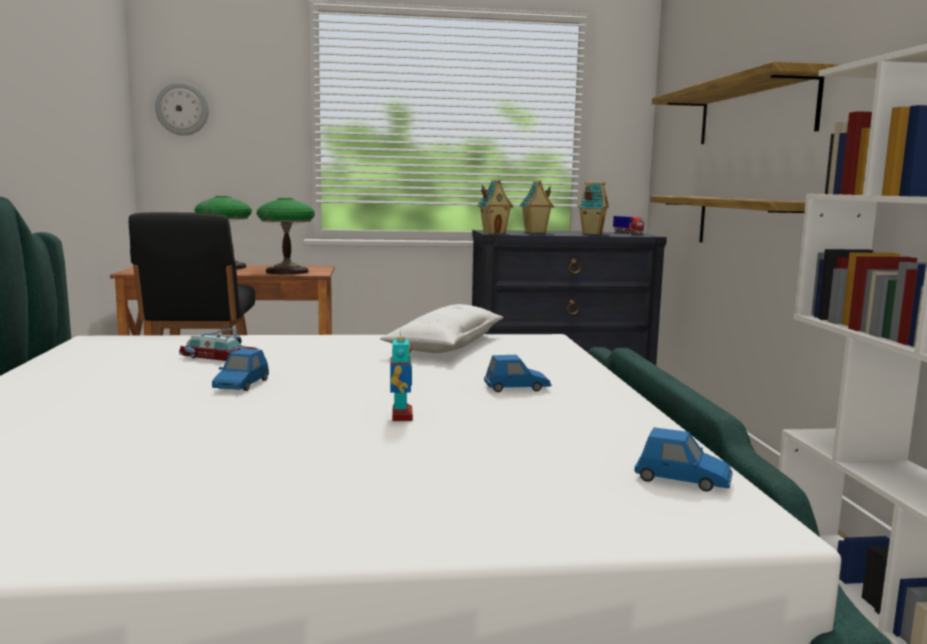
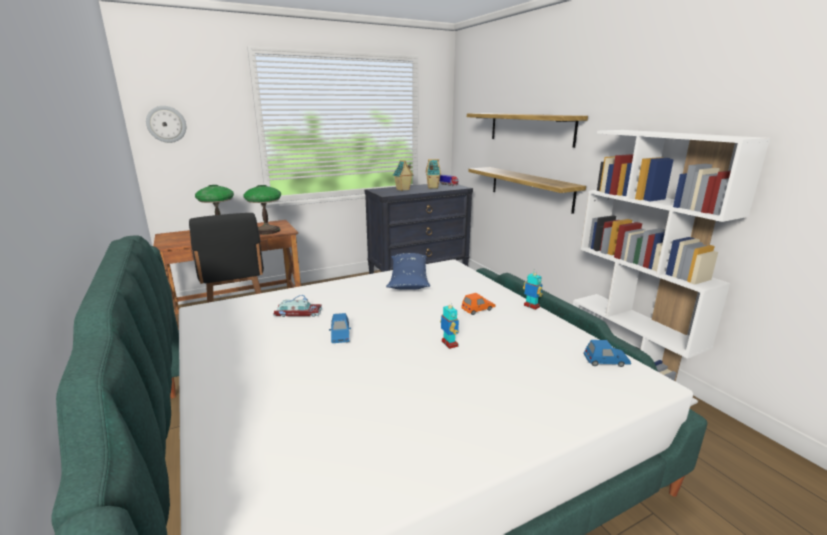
camera: 20 degrees left, 10 degrees up
(446, 345) = (408, 279): white pillow -> blue pillow
(494, 233) = (384, 193): toy house -> none
(517, 387) = (478, 309): blue toy car -> orange toy car
(627, 396) = (531, 306): none -> toy robot

